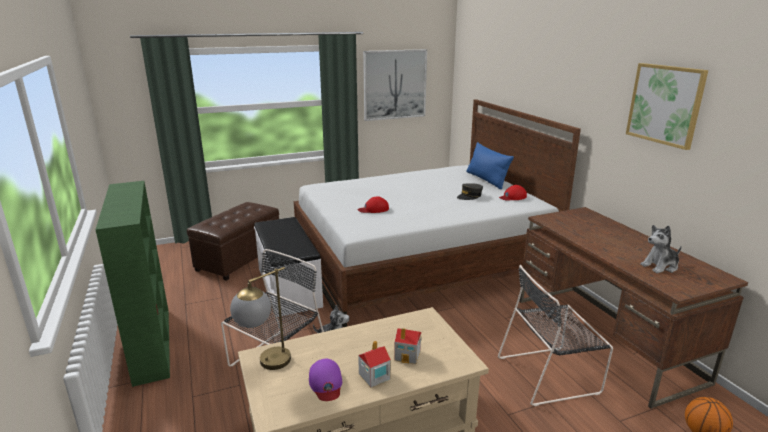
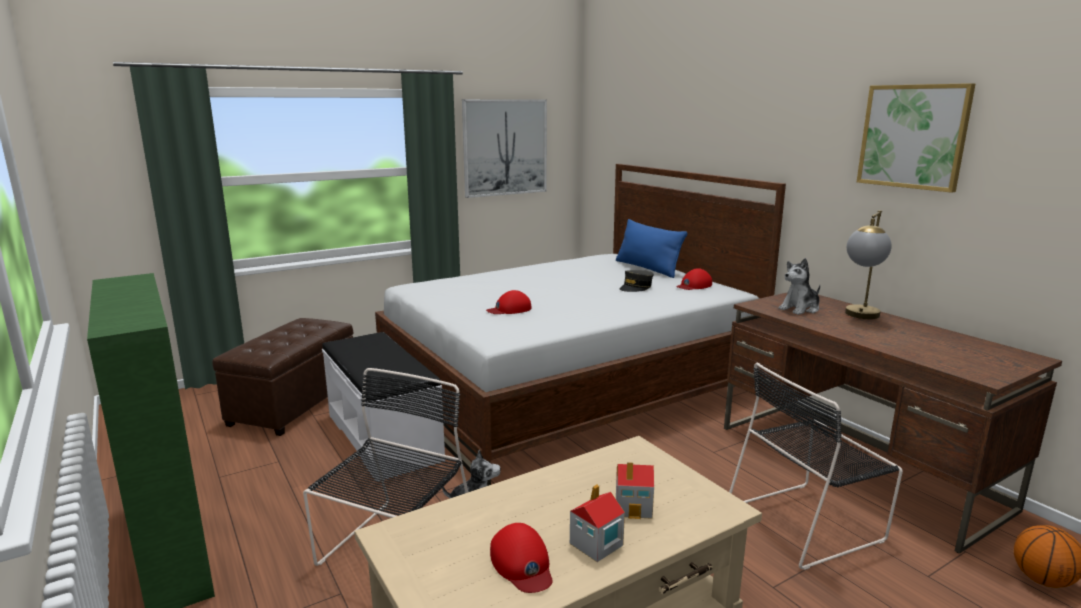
camera: 10 degrees left, 5 degrees down
(265, 365) = (410, 547): table lamp -> table lamp (860, 317)
(326, 383) = (522, 564): purple cap -> red cap
(660, 266) = (943, 350): plush toy -> plush toy (800, 309)

